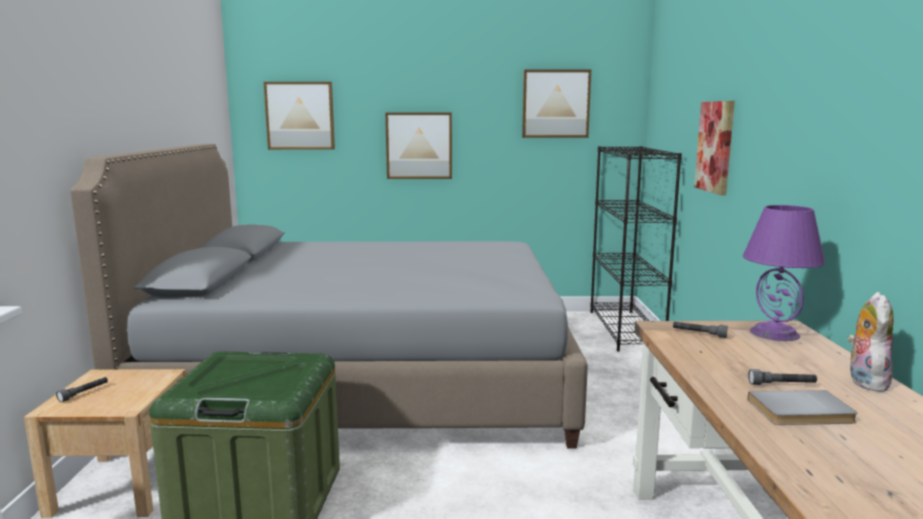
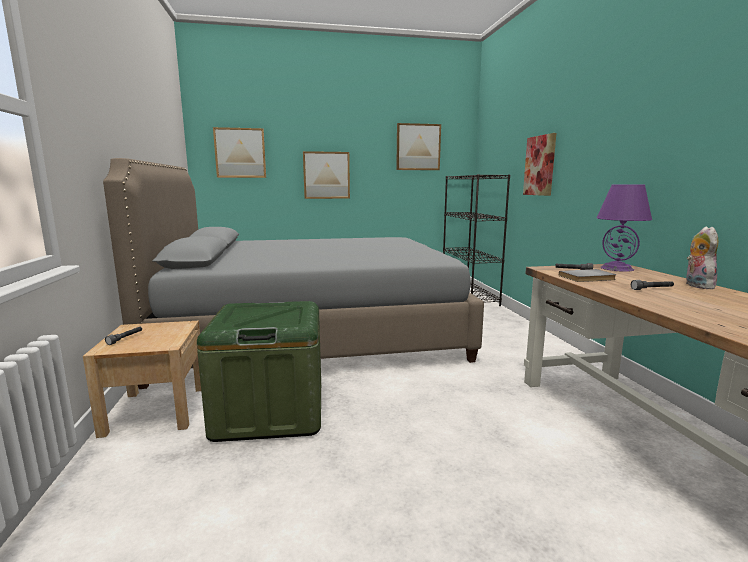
camera: 10 degrees left, 0 degrees up
(802, 412) = (680, 300): grey book -> grey book (588, 278)

